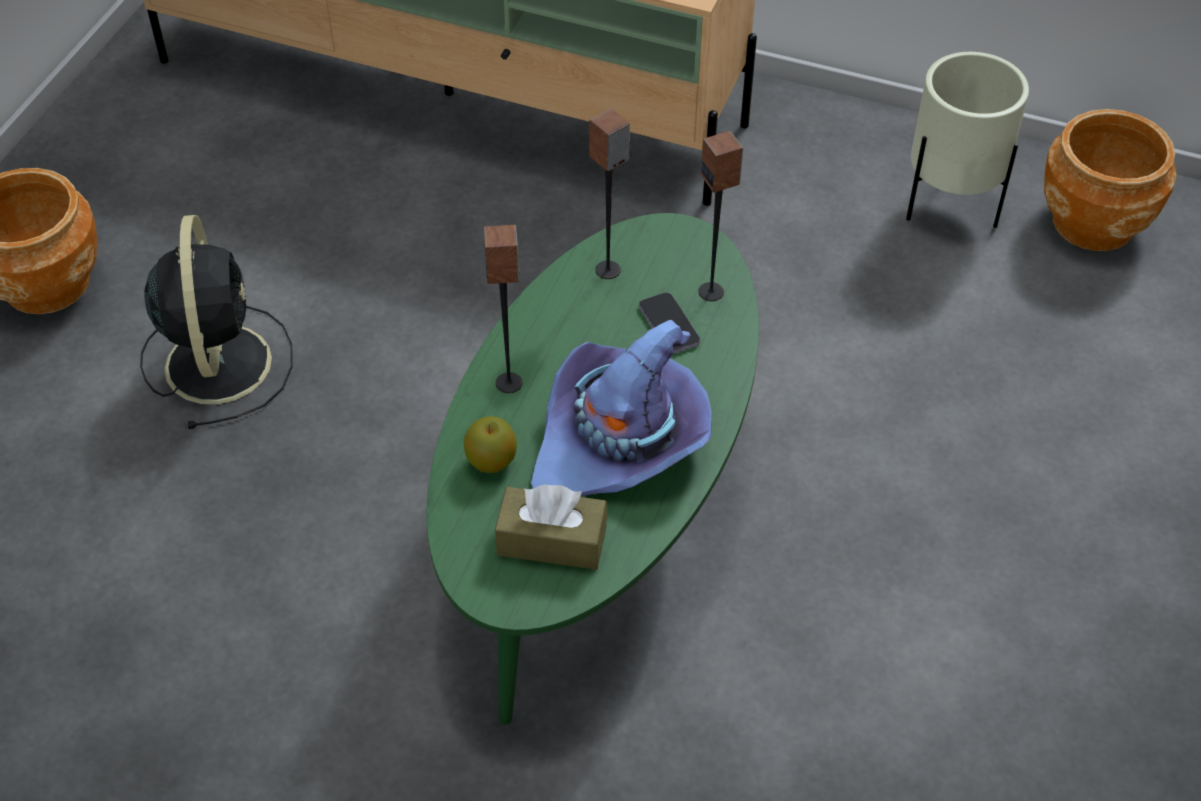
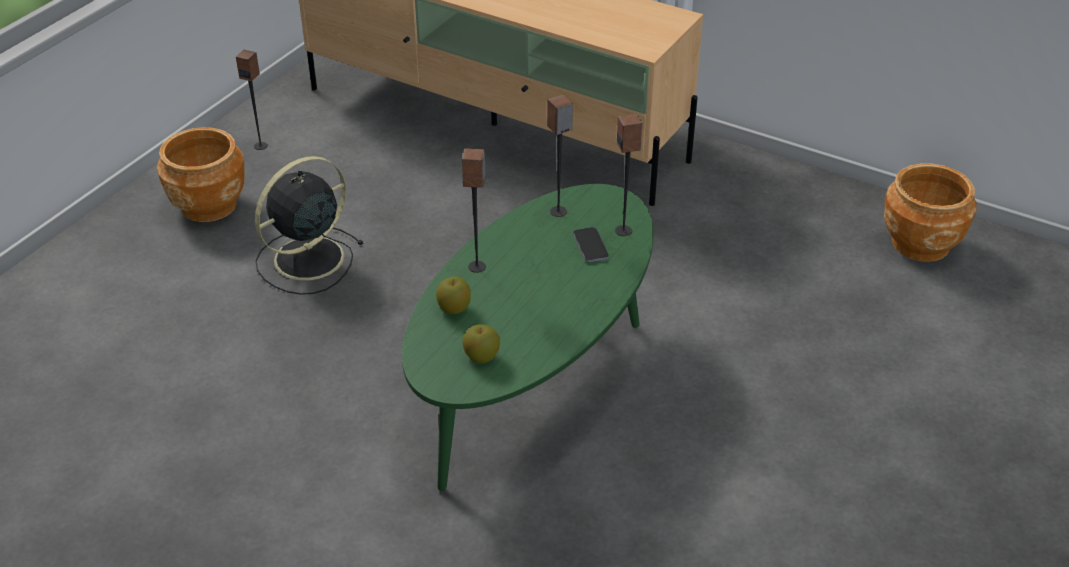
camera: 10 degrees right, 10 degrees down
(104, 170) = (261, 146): none -> speaker
(218, 360) = (306, 260): black fan -> black fan turned 135 degrees counterclockwise
(551, 541) = (481, 357): brown tissue box -> apple
(622, 441) = (542, 307): purple hat -> none
(950, 207) = (820, 224): beige planter -> none

